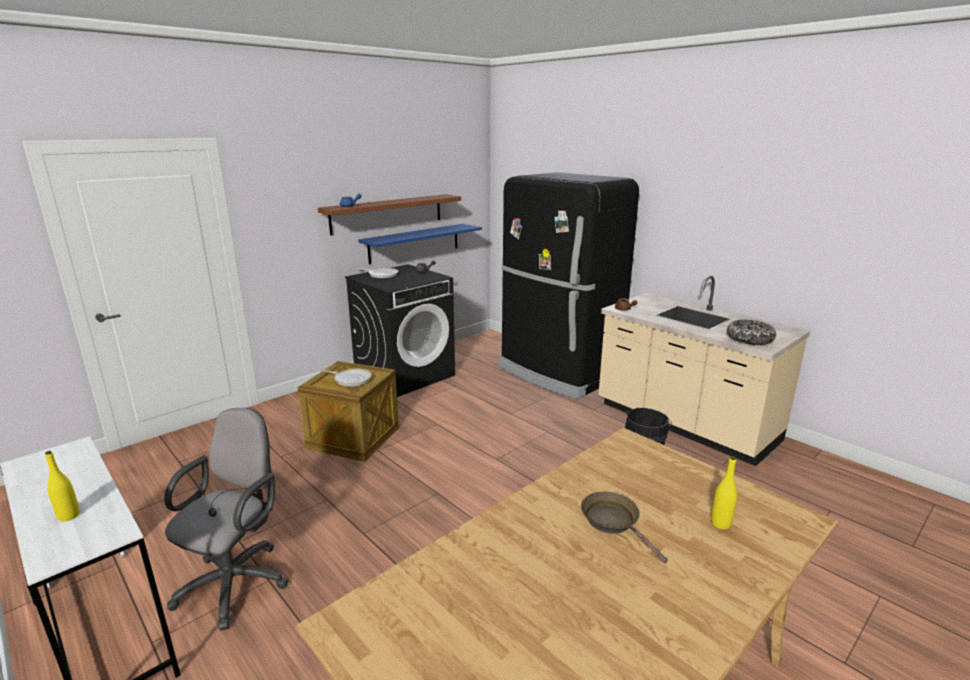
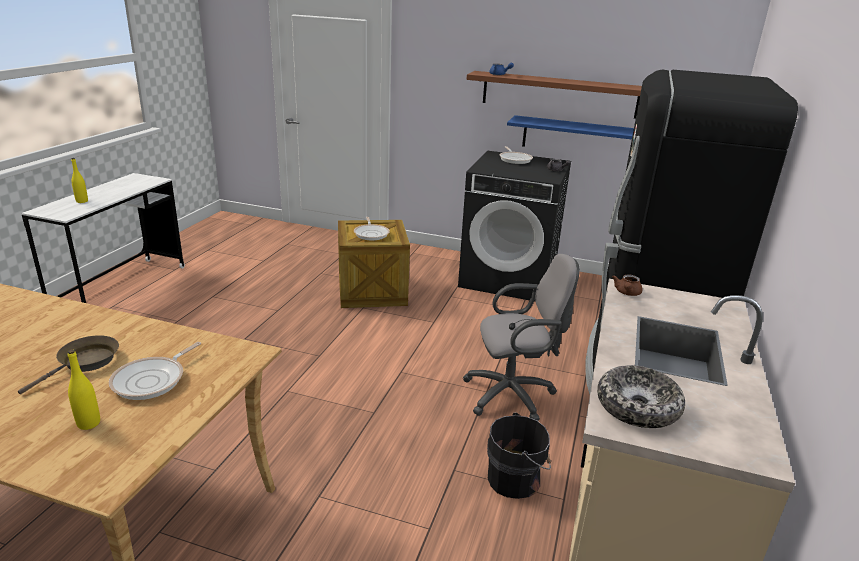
camera: 60 degrees right, 5 degrees up
(238, 580) = (173, 311): grey office chair -> grey office chair (514, 395)
(657, 487) = (152, 380): none -> frying pan

